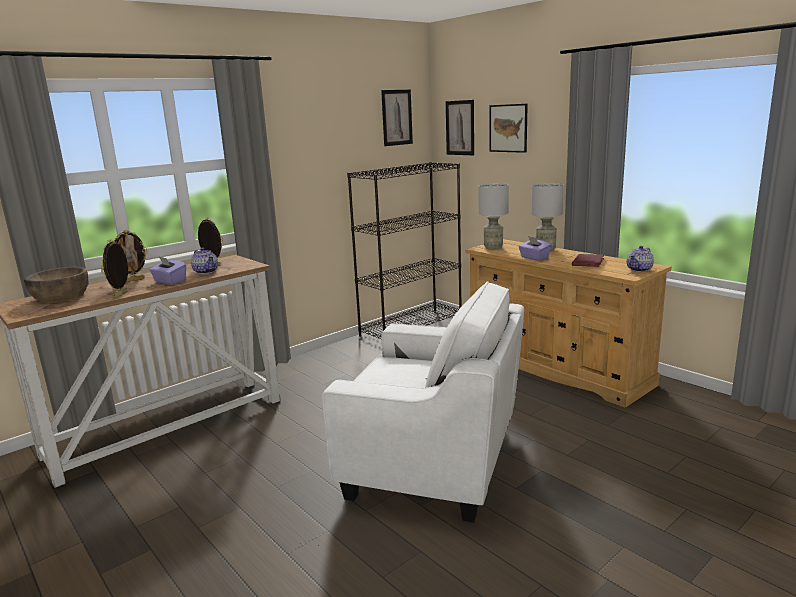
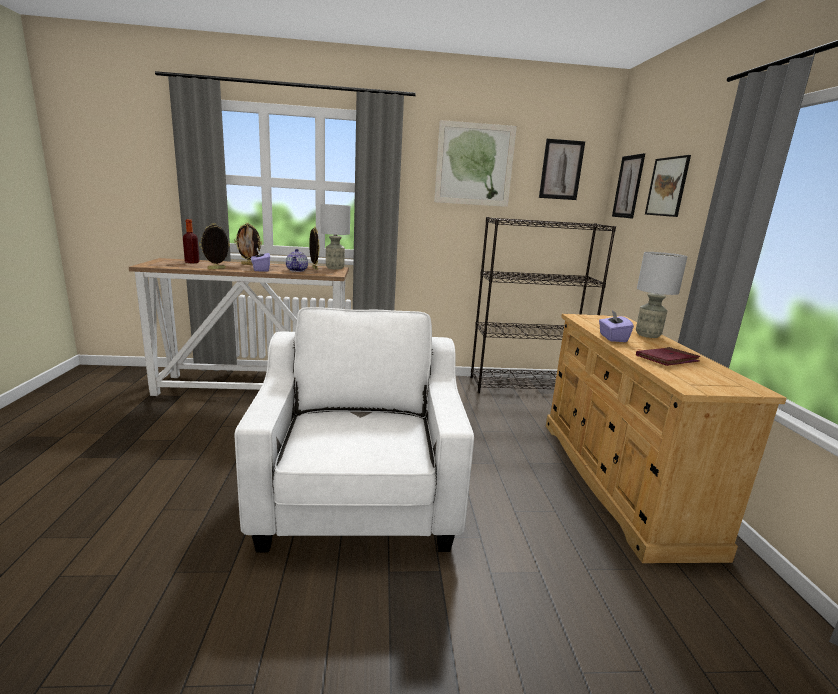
camera: 35 degrees right, 0 degrees up
(61, 296) = (192, 262): brown bowl -> bottle
(327, 122) = (474, 164): none -> picture
(432, 463) = (359, 504): white armchair -> white armchair turned 150 degrees counterclockwise
(493, 248) = (592, 319): grey table lamp -> grey table lamp (334, 268)
(639, 269) = (723, 386): teapot -> none

